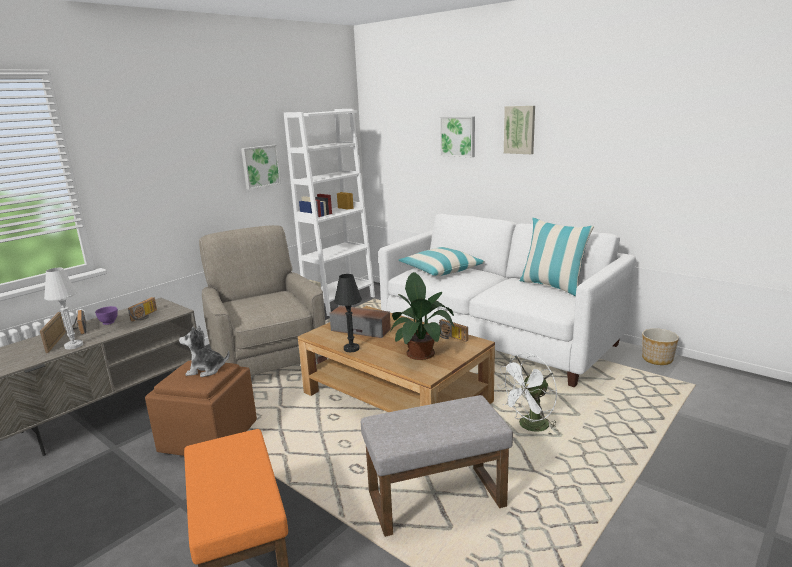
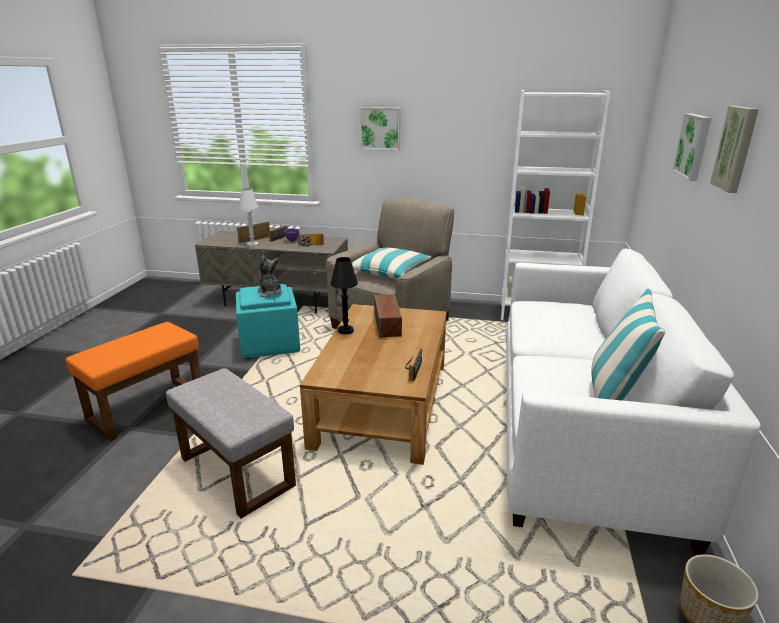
camera: 60 degrees right, 5 degrees up
(208, 438) = (269, 344): brown ottoman -> turquoise ottoman
(260, 166) = (481, 145): picture -> picture (380, 128)
(421, 352) = (364, 363): potted plant -> none
(441, 270) = (563, 315): pillow -> pillow (389, 272)
(530, 427) = (390, 505): white fan -> none

